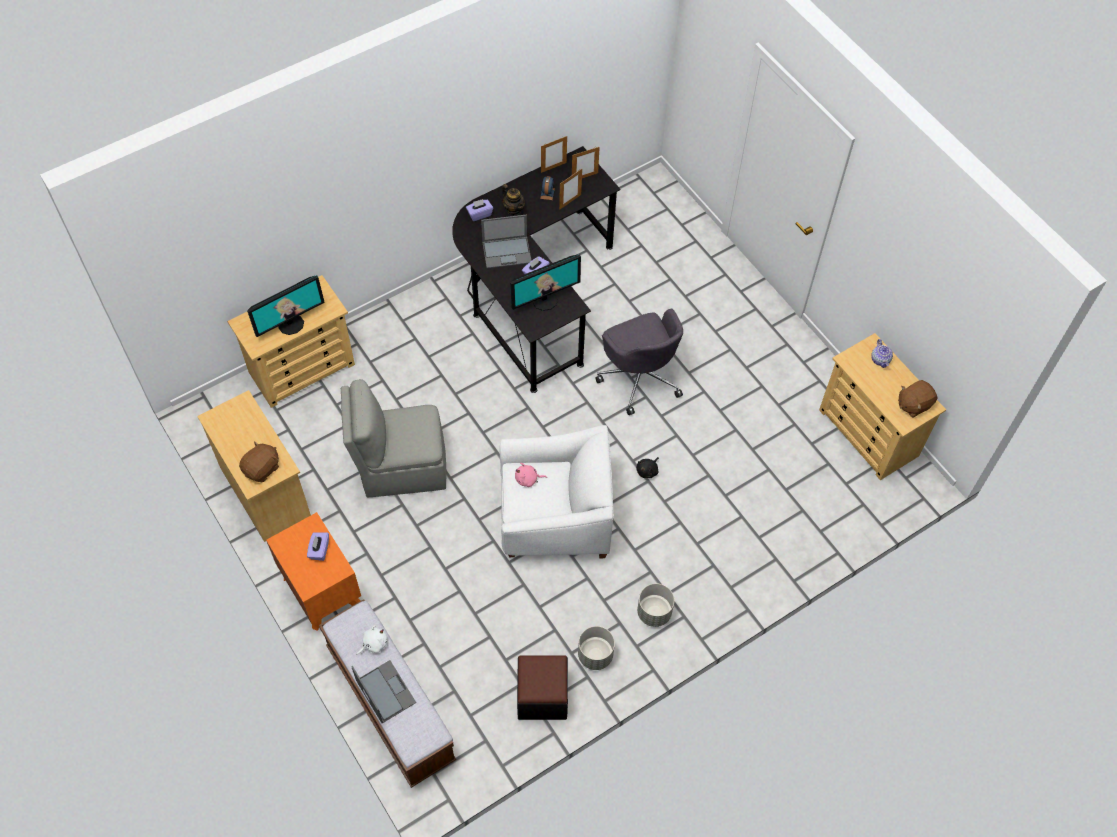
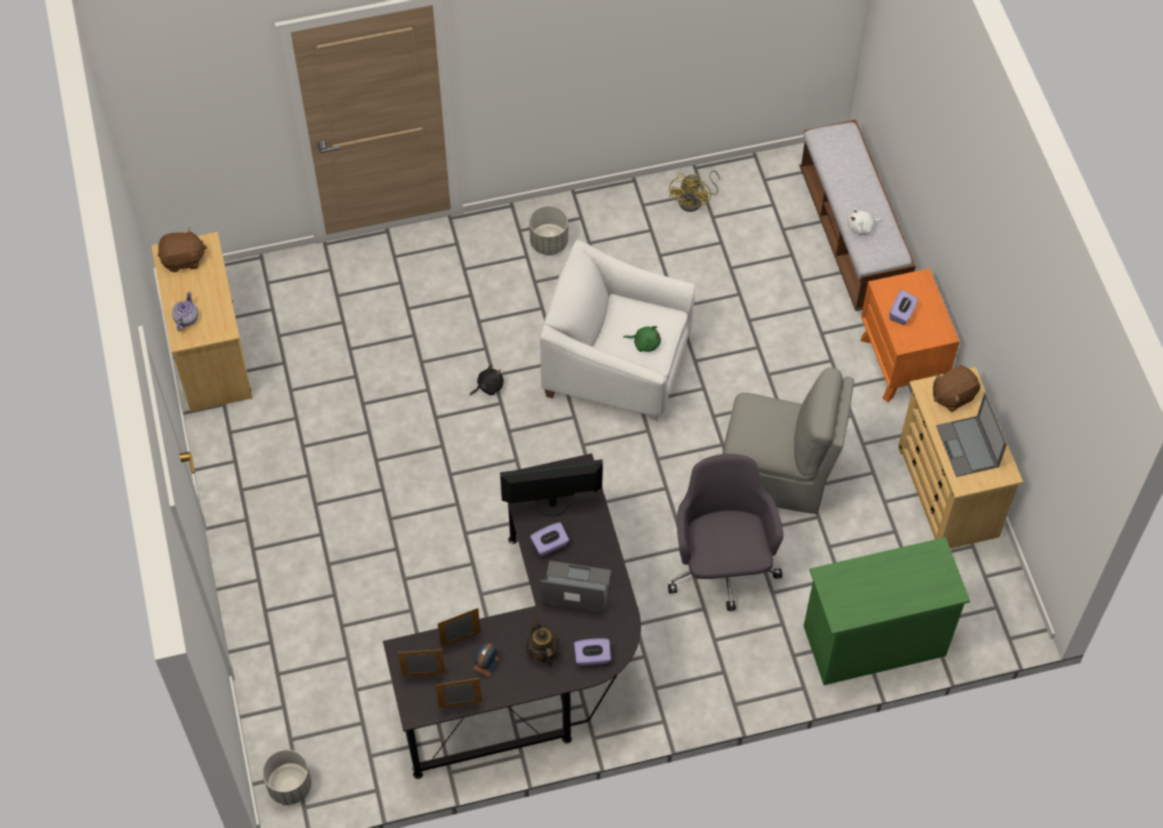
camera: 160 degrees left, 0 degrees up
(291, 324) = (887, 571): monitor -> none
(302, 368) = (873, 640): beige dresser -> green dresser
(385, 691) = (860, 183): laptop -> laptop (968, 447)
(528, 479) = (645, 343): pink plush toy -> green plush toy
(542, 696) = (695, 201): black ottoman -> yellow fan
(595, 655) = (626, 221): grey planter -> grey planter (289, 786)
(640, 376) = (445, 502): grey office chair -> grey office chair (722, 566)

